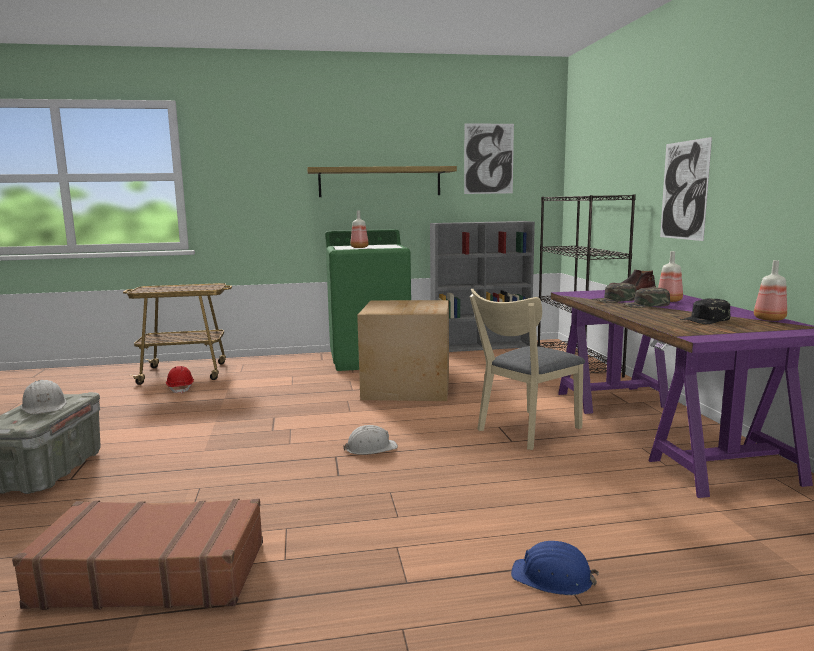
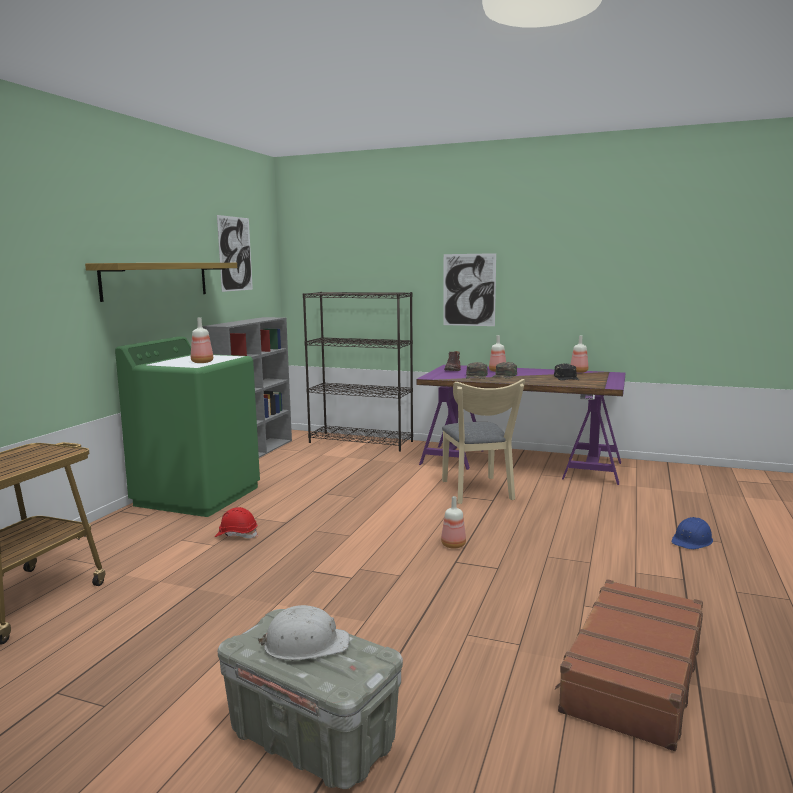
camera: 60 degrees left, 0 degrees up
(181, 388) = (95, 612): red hard hat -> red hard hat (236, 535)
(370, 448) = (452, 545): white hard hat -> bottle
(408, 387) = (319, 500): cardboard box -> none

